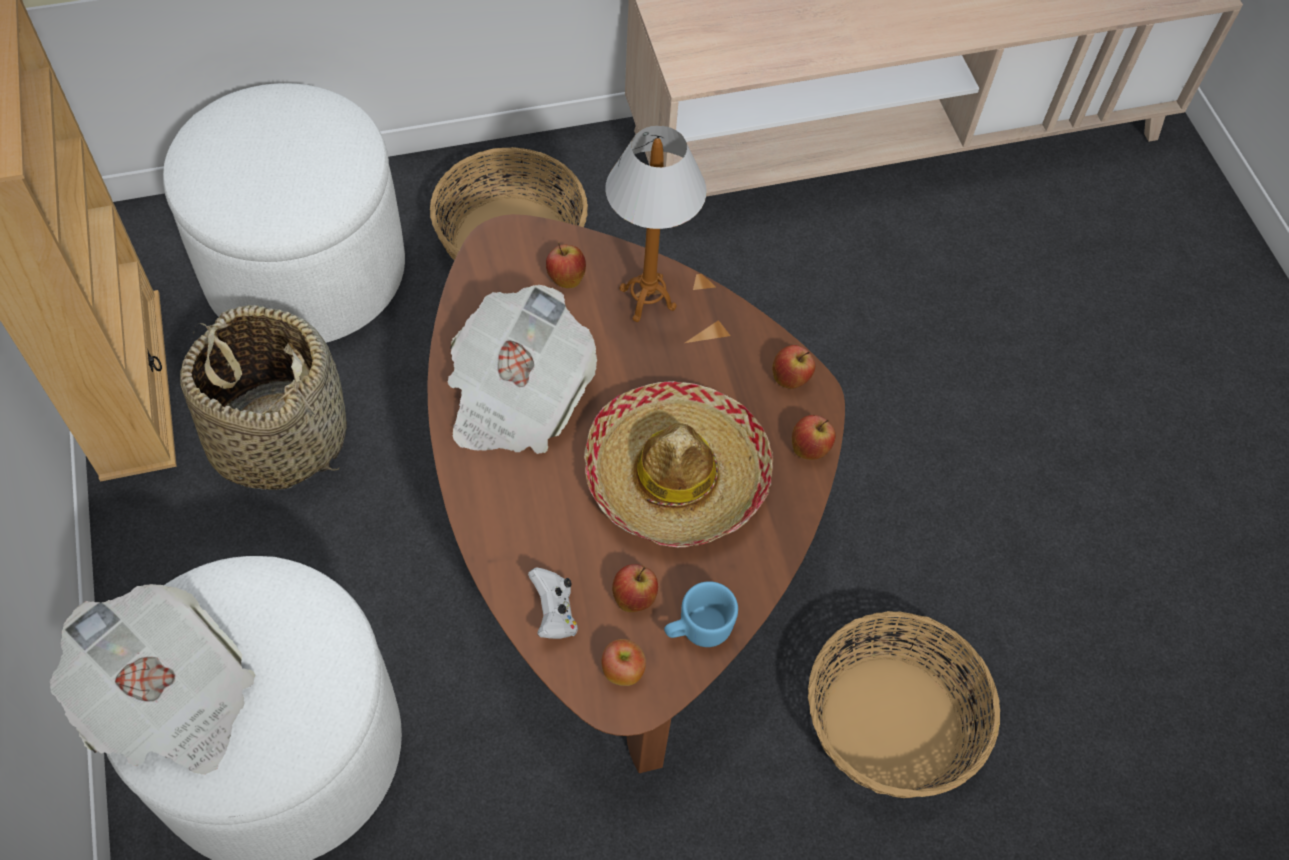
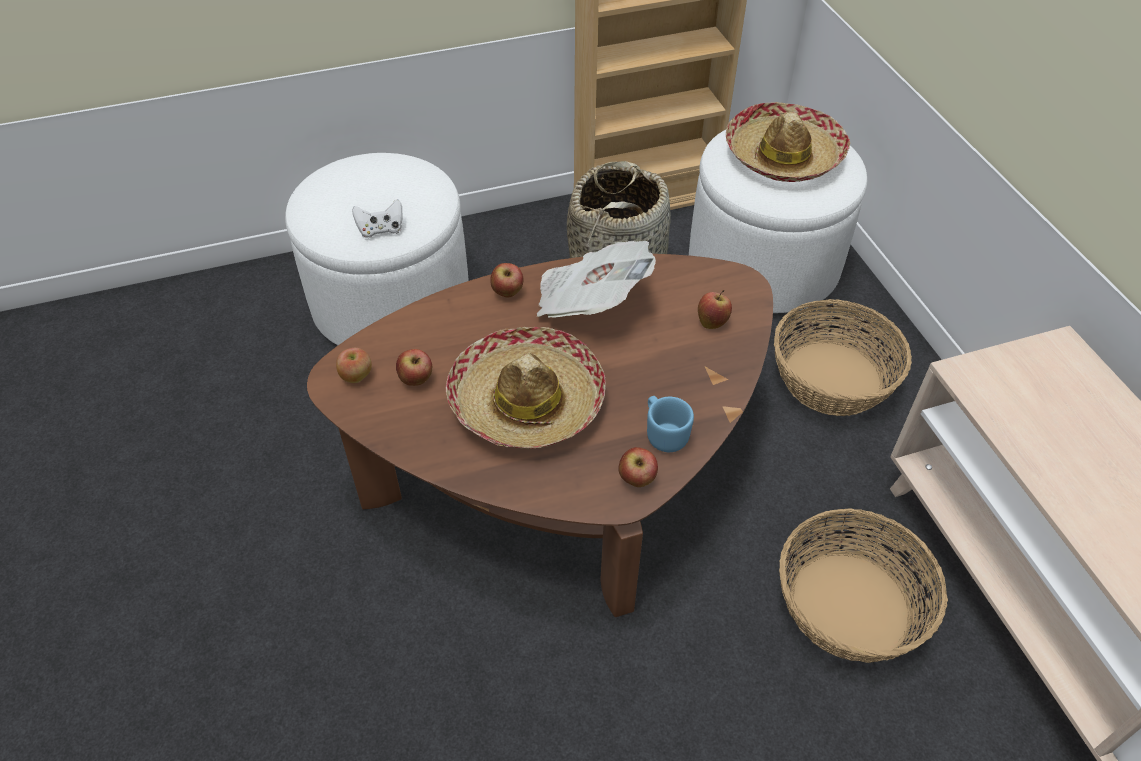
camera: 90 degrees right, 10 degrees down
(169, 700) = (357, 175): newspaper -> none
(262, 155) = (783, 155): none -> hat
(554, 613) = (405, 336): white game controller -> white game controller (381, 230)
(647, 299) = (703, 375): table lamp -> none
(697, 629) = (388, 419): blue mug -> blue mug (664, 433)
(809, 448) = (562, 495): apple -> apple (507, 293)
(890, 724) = (389, 681): basket -> basket (848, 605)

